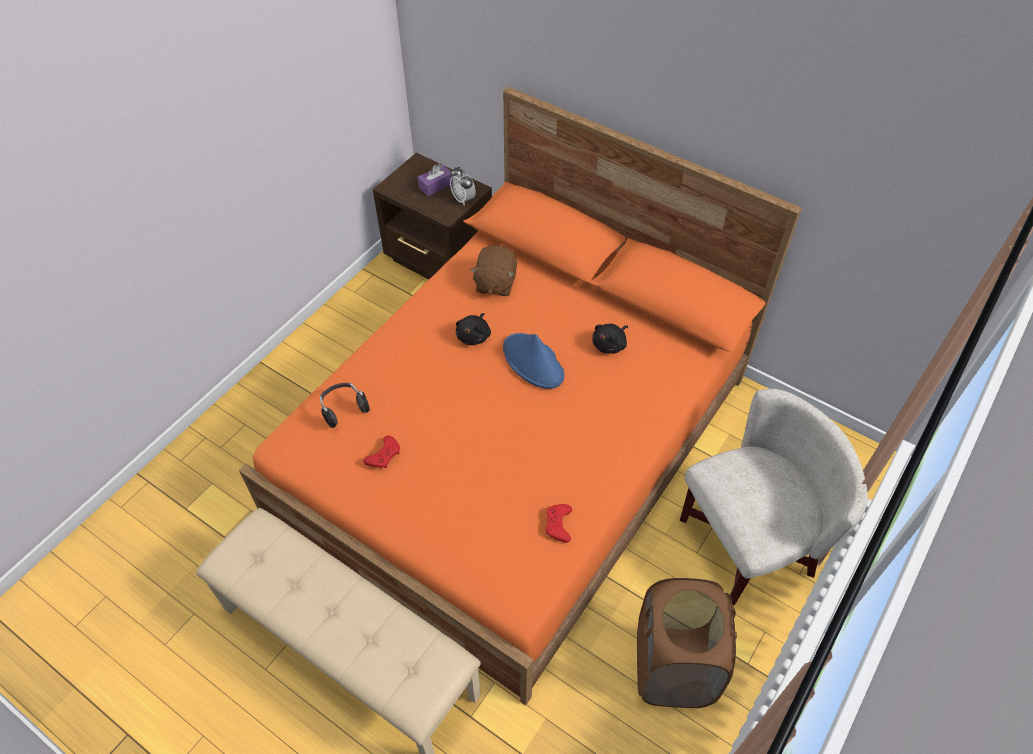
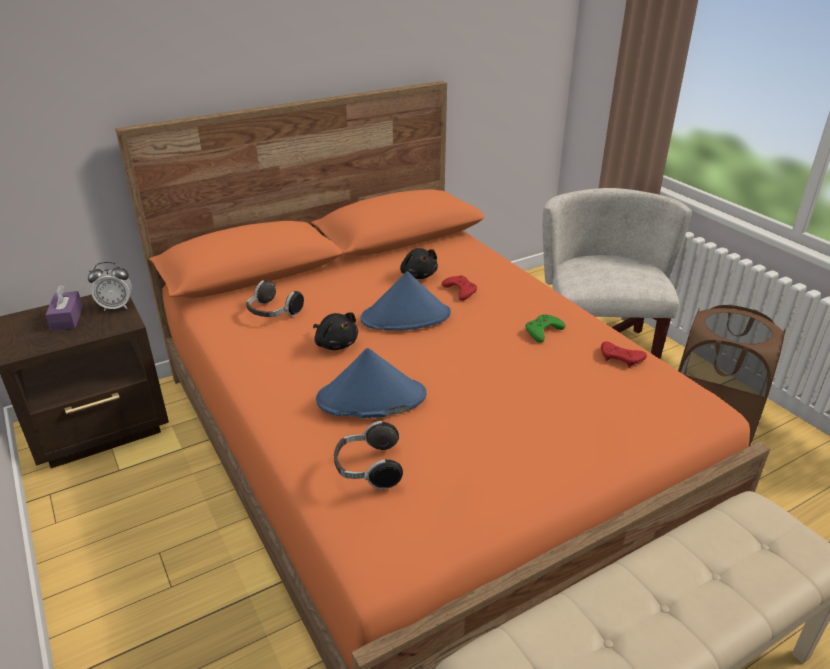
camera: 65 degrees left, 20 degrees down
(384, 455) = (468, 452): red game controller -> red game controller (460, 291)
(413, 382) = (371, 398): none -> blue hat
(495, 283) = (273, 313): brown plush toy -> headphones
(568, 459) = (542, 331): none -> green game controller

